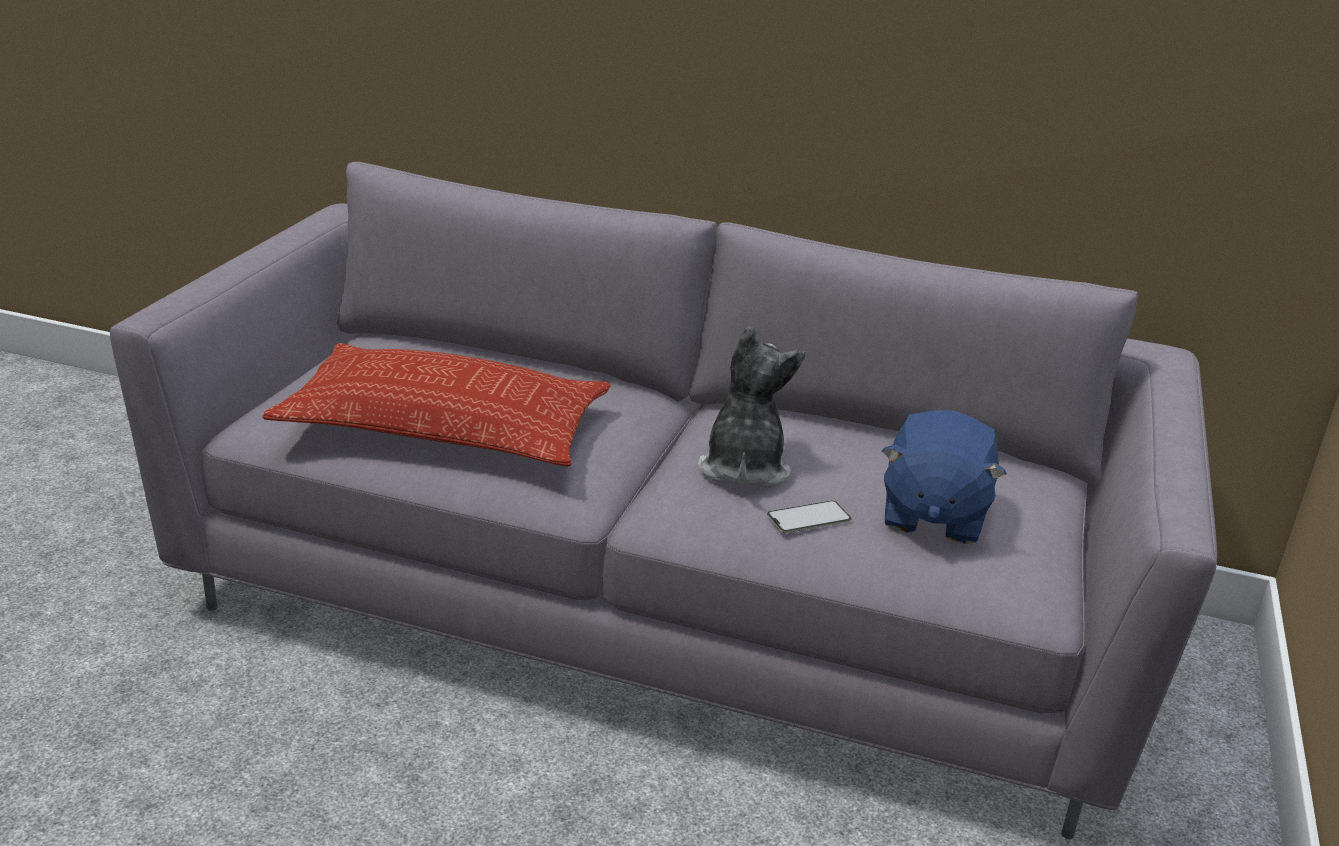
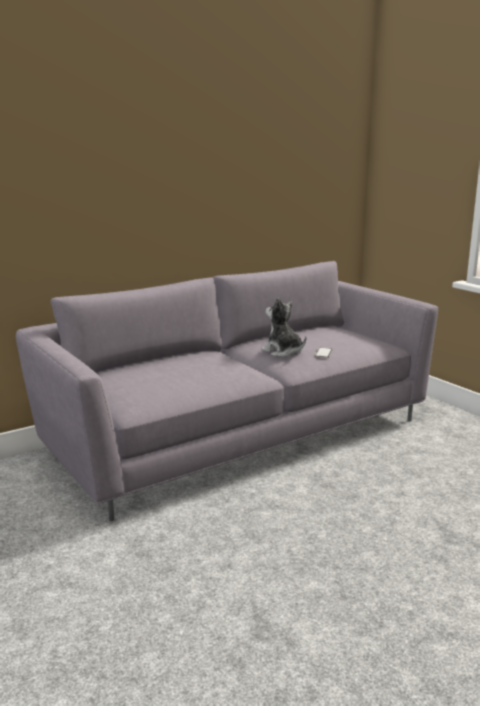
camera: 50 degrees left, 10 degrees down
(444, 424) = (189, 379): pillow -> none
(932, 515) = (341, 341): blue plush toy -> none

